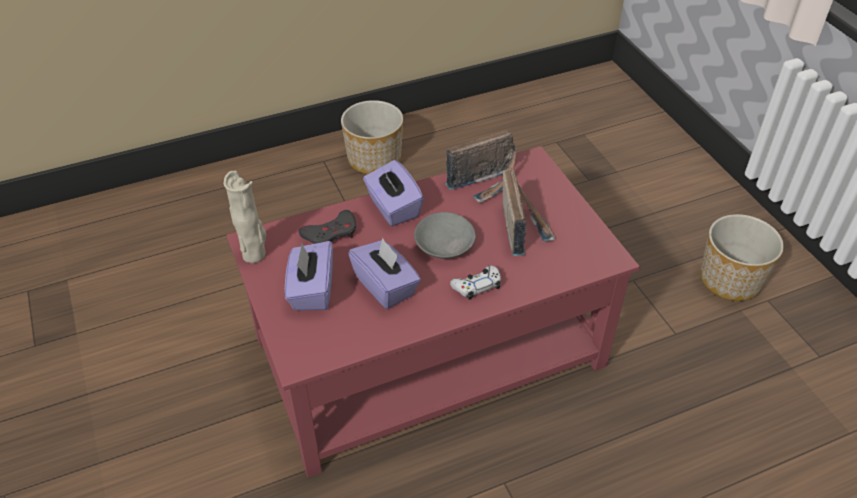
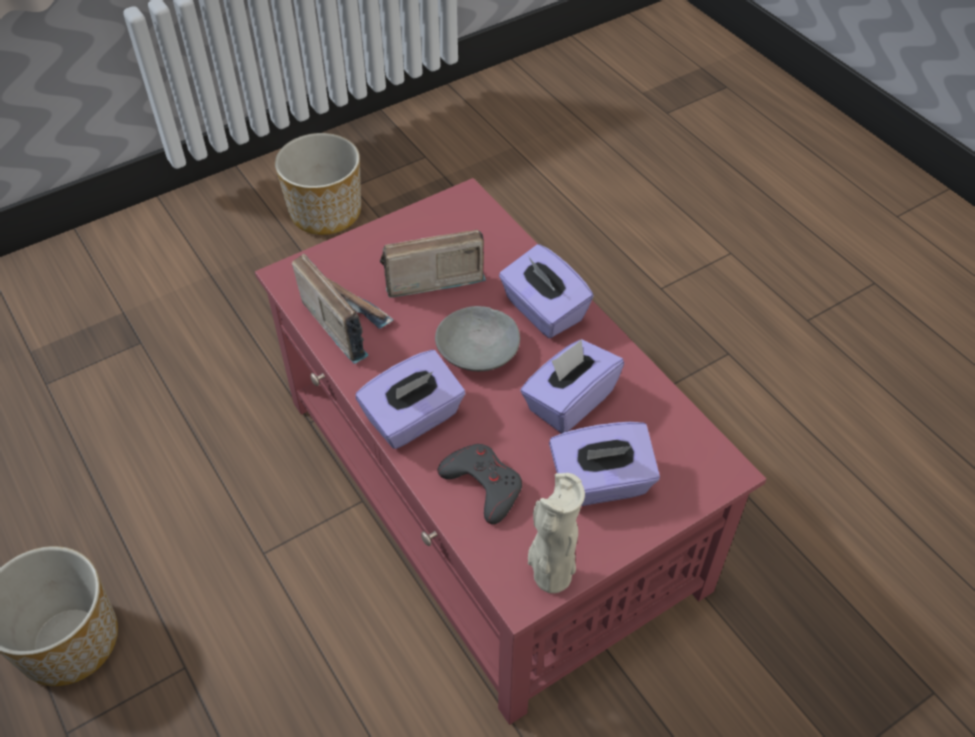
camera: 100 degrees left, 5 degrees up
(477, 286) = (543, 311): white game controller -> purple tissue box

